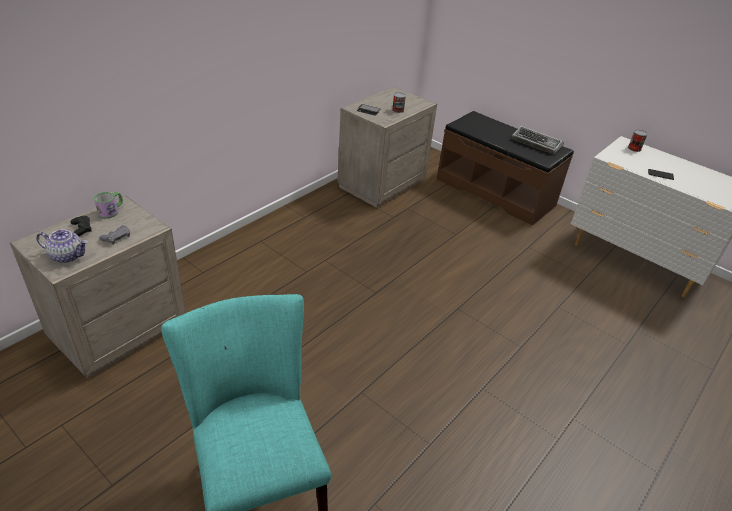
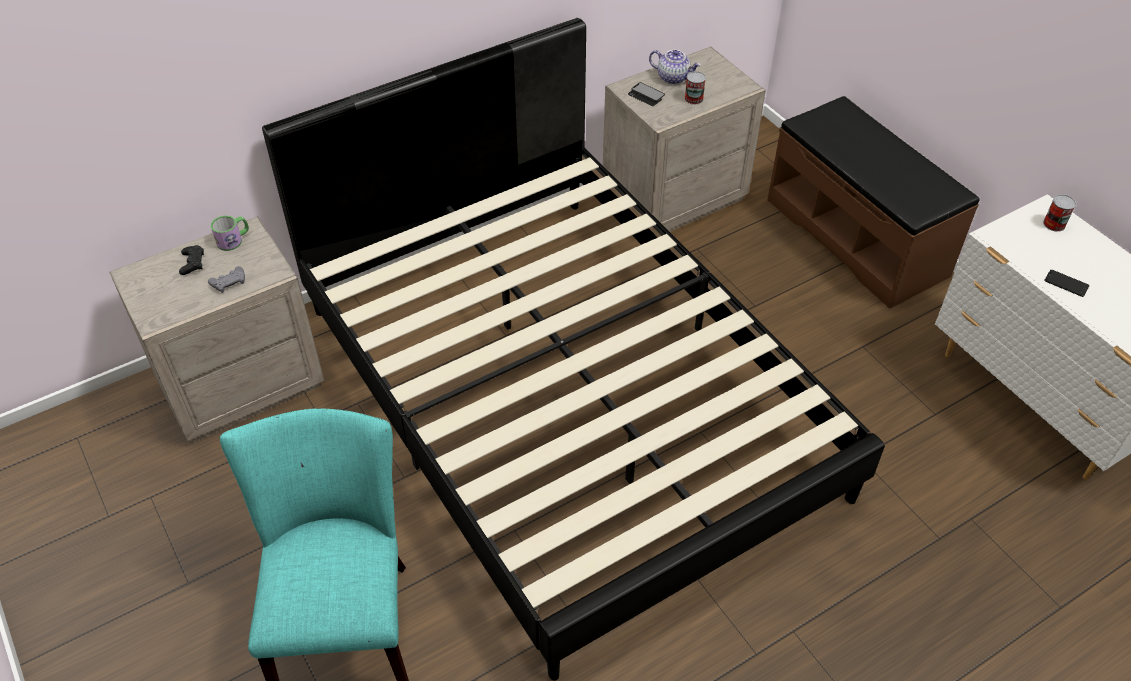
camera: 20 degrees right, 10 degrees up
(67, 256) = (167, 302): teapot -> teapot (673, 77)
(361, 301) = (566, 396): none -> black bed
(537, 143) = (919, 178): keyboard -> none

